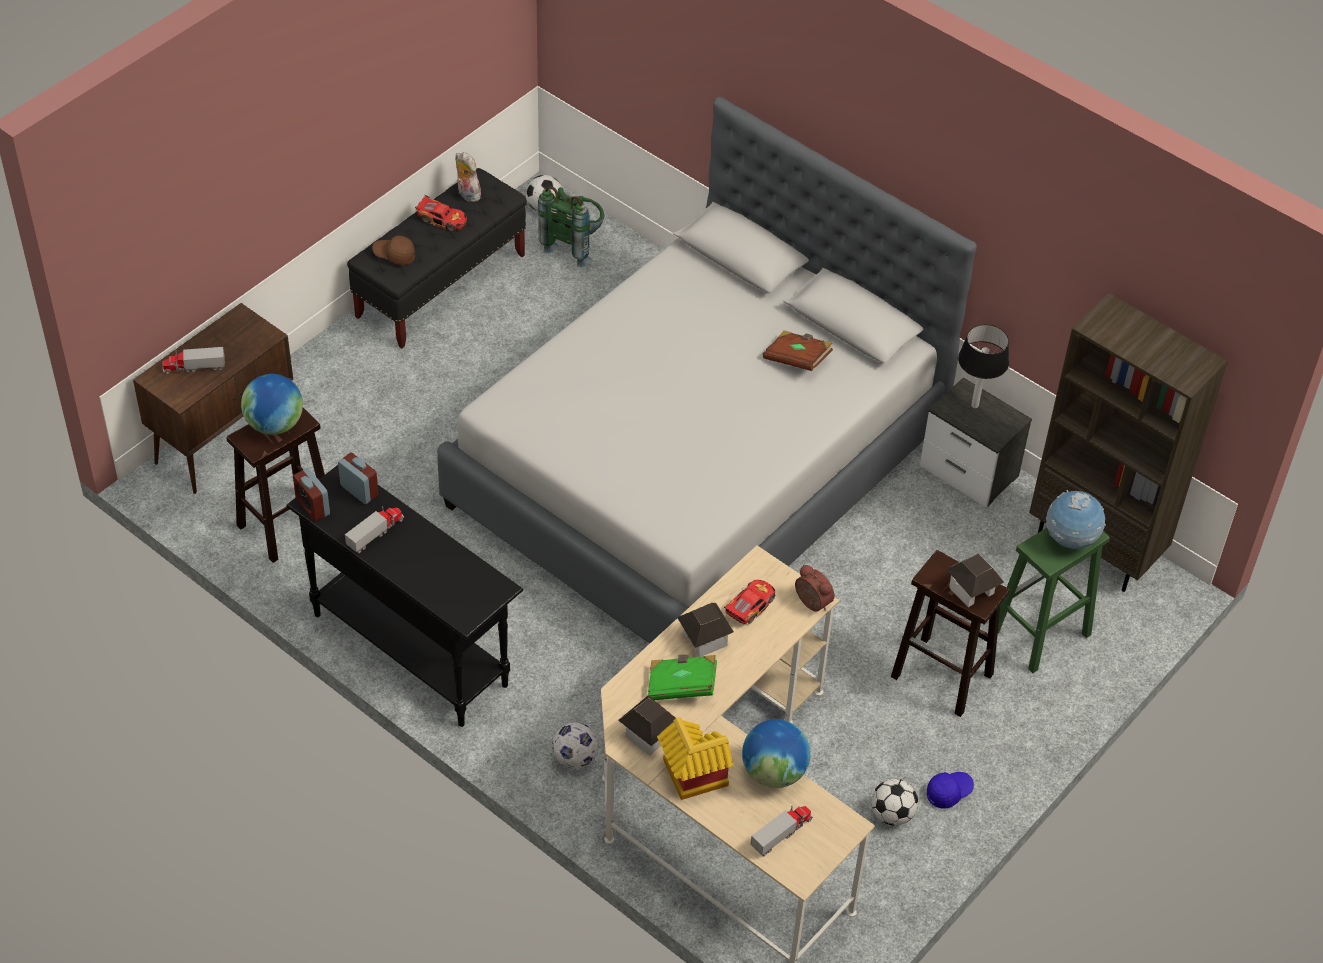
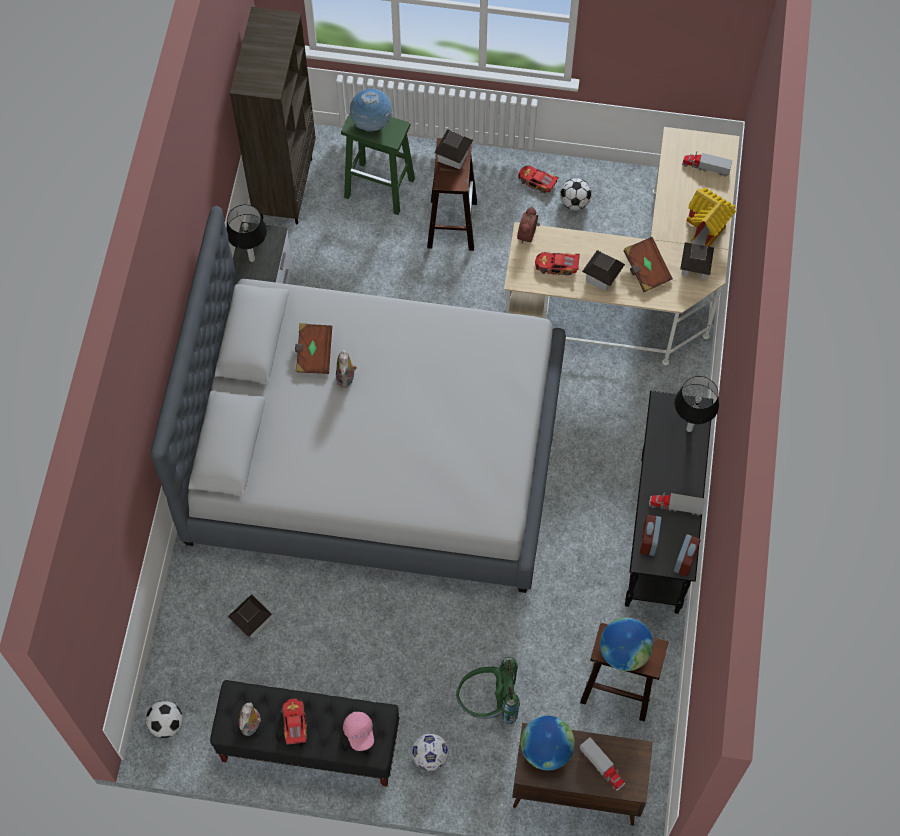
camera: 120 degrees left, 15 degrees up
(394, 255) = (359, 732): brown cap -> pink cap
(449, 594) = (689, 428): none -> table lamp
(574, 244) = (197, 674): green backpack -> green backpack (489, 702)
(575, 758) = (665, 387): football -> football (430, 757)
(593, 300) = (252, 621): none -> toy house
(681, 685) = (646, 270): green book -> brown book
(747, 371) = (347, 378): none -> plush toy
(774, 772) = (668, 191): globe -> globe (546, 750)
(948, 792) = (537, 182): blue cap -> toy car

